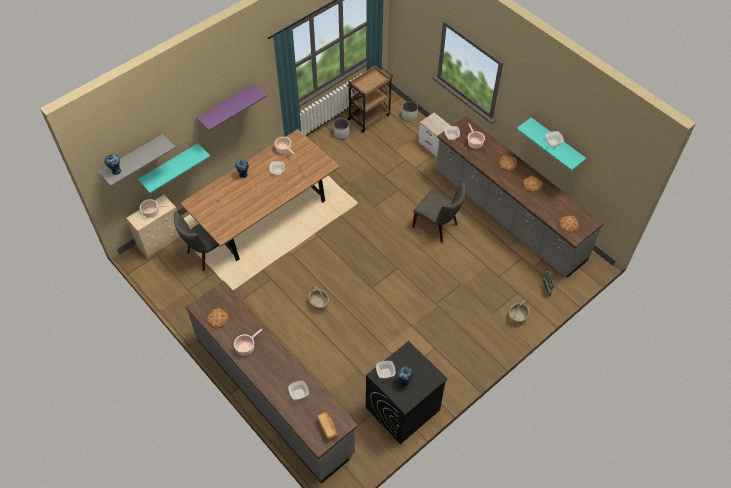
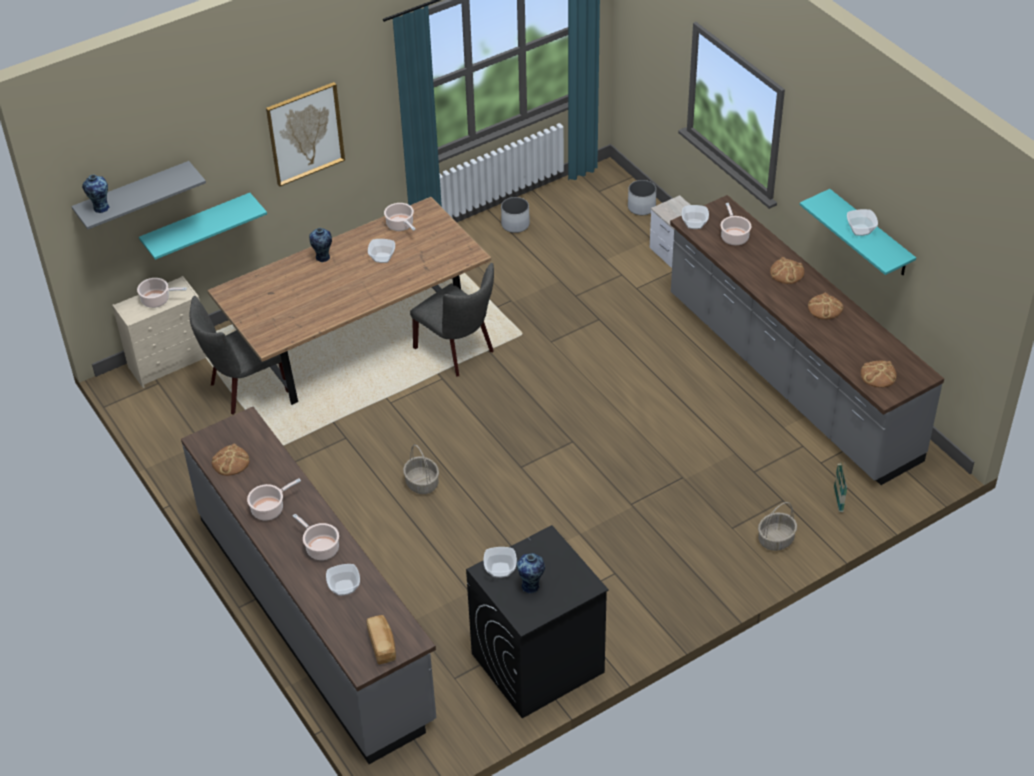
camera: 10 degrees right, 10 degrees down
(226, 106) = (305, 133): purple shelf -> picture
(280, 369) = (321, 548): none -> cooking pot
(369, 117) = (570, 203): brown cart -> none
(437, 226) = (658, 383): grey chair -> grey chair (458, 351)

